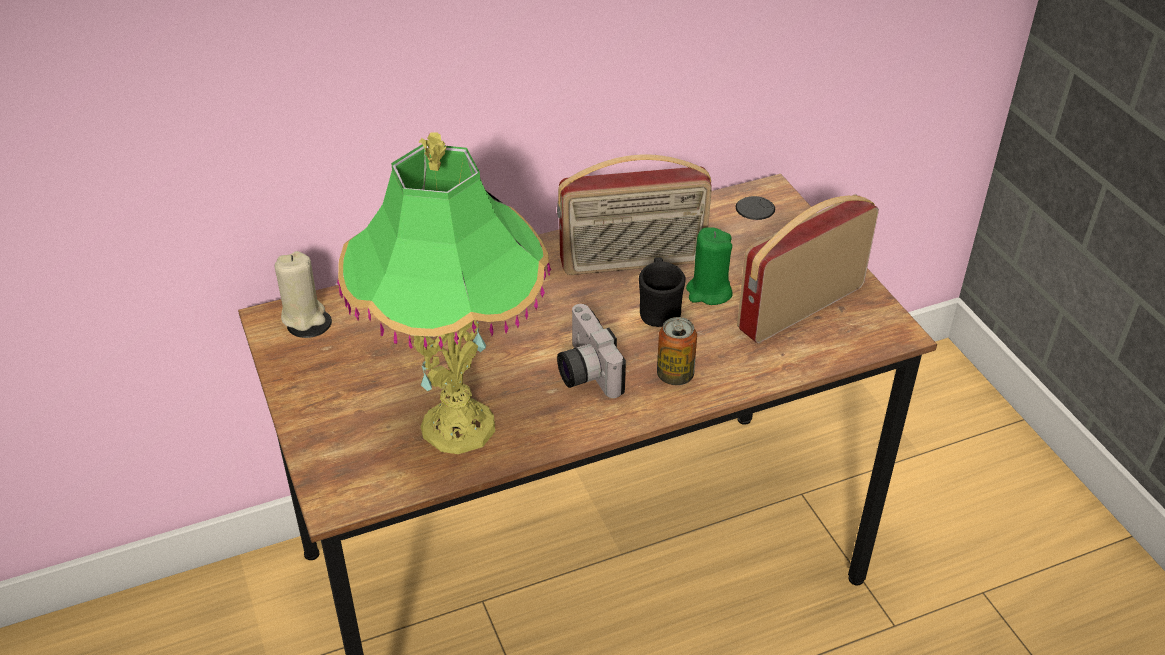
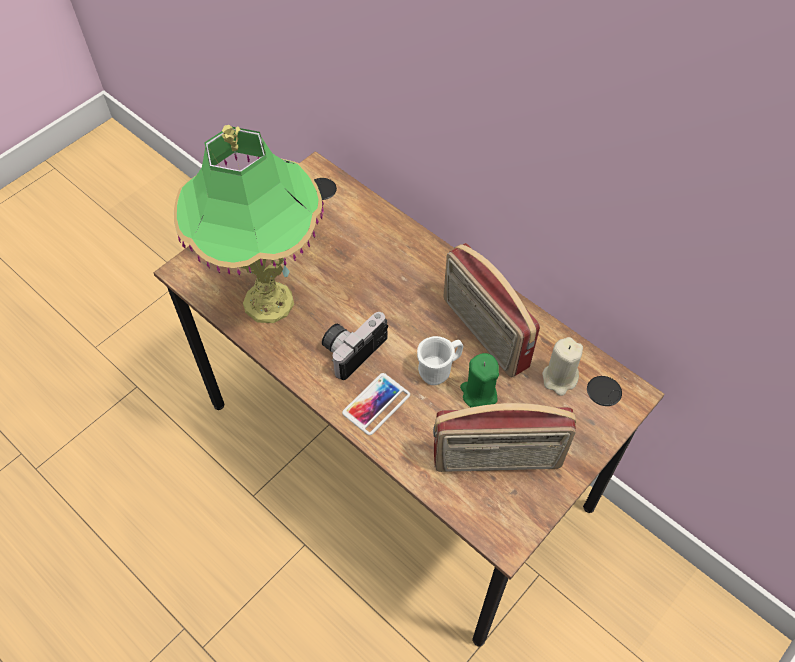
camera: 65 degrees right, 15 degrees up
(303, 316) = (325, 183): beige candle -> beige candle (559, 378)
(659, 310) = (439, 369): black mug -> white mug
(675, 375) = (376, 404): can -> phone
(799, 307) = (497, 461): radio -> radio turned 150 degrees clockwise

